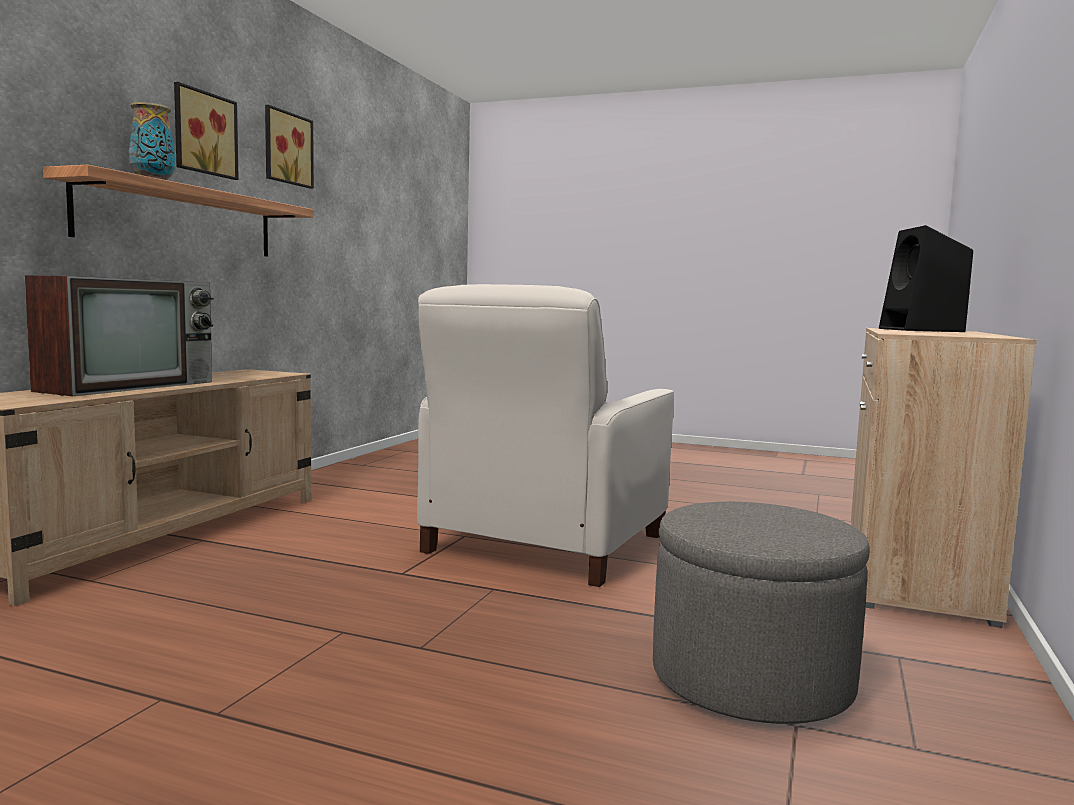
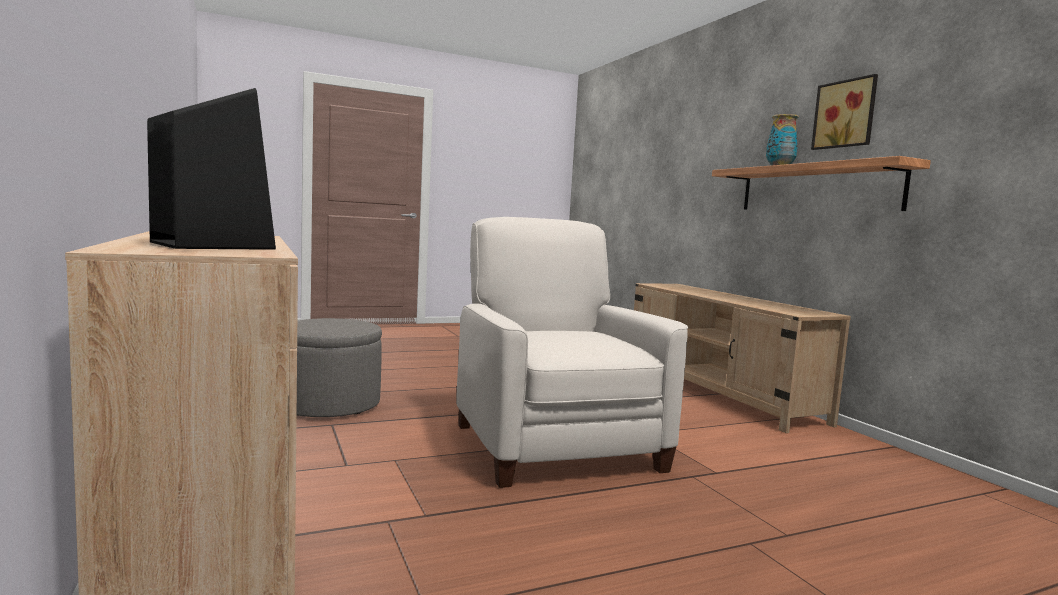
camera: 135 degrees right, 0 degrees up
(130, 386) = (714, 294): television -> none
(286, 148) = (956, 88): picture -> none

